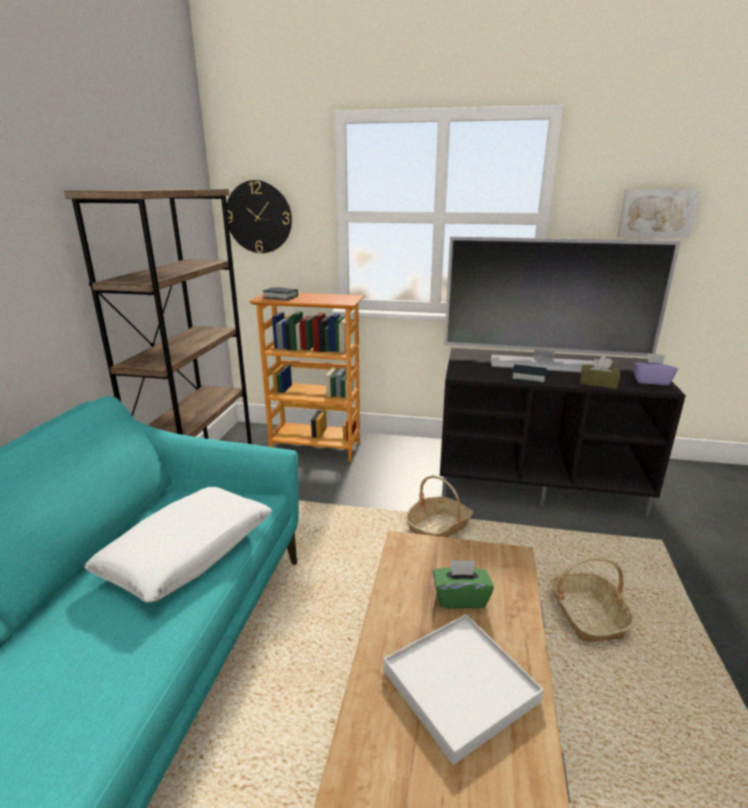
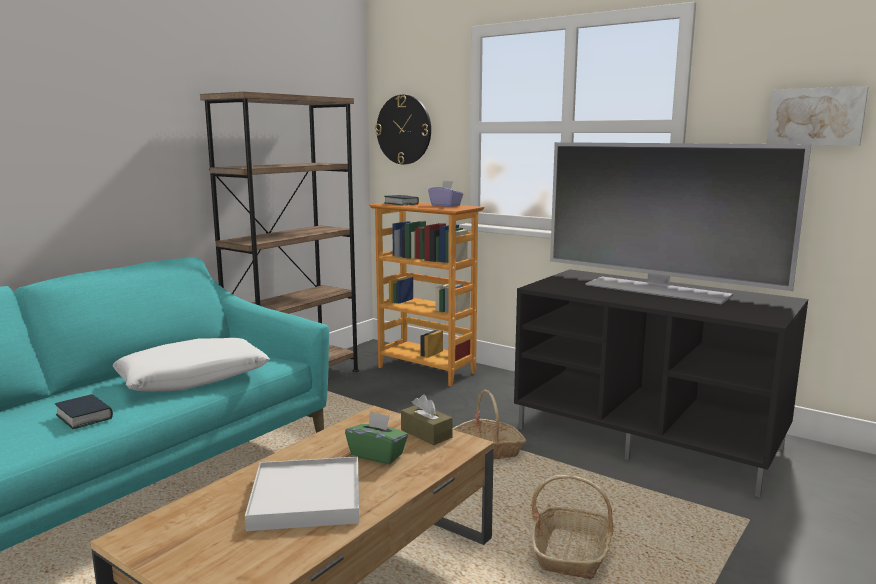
camera: 25 degrees right, 10 degrees down
(528, 377) = (611, 296): book -> book (84, 417)
(598, 383) = (688, 308): brown tissue box -> brown tissue box (426, 433)
(651, 381) = (762, 314): purple tissue box -> purple tissue box (445, 205)

